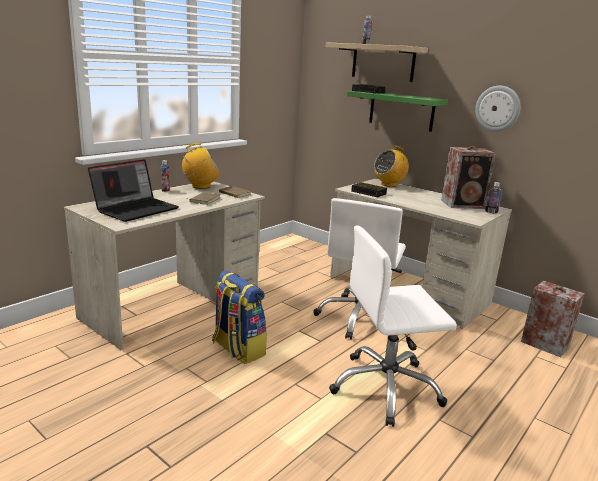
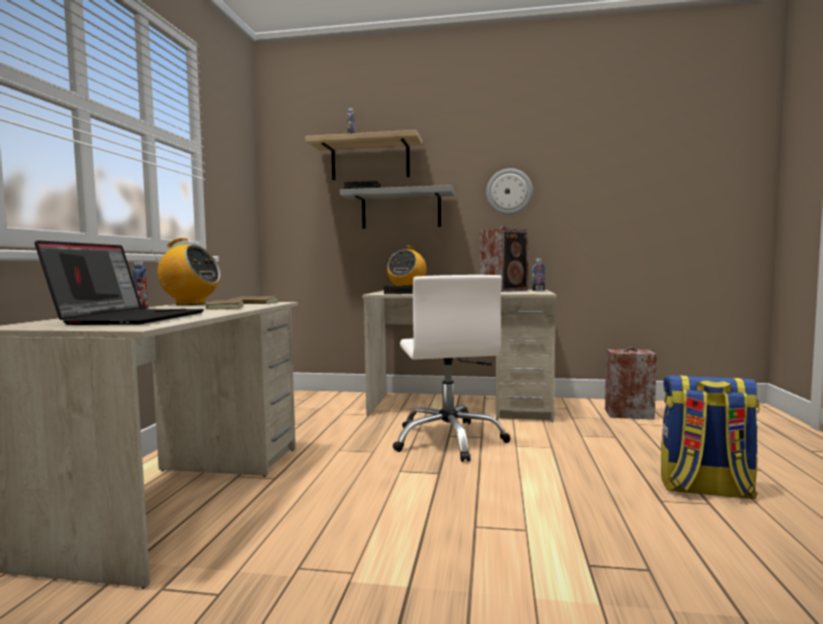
camera: 30 degrees left, 15 degrees down
(201, 186) = (190, 304): radio -> radio turned 60 degrees clockwise
(237, 349) = (348, 516): backpack -> backpack (705, 489)
(386, 388) = (571, 492): white office chair -> none
(401, 111) = (401, 210): green shelf -> grey shelf

